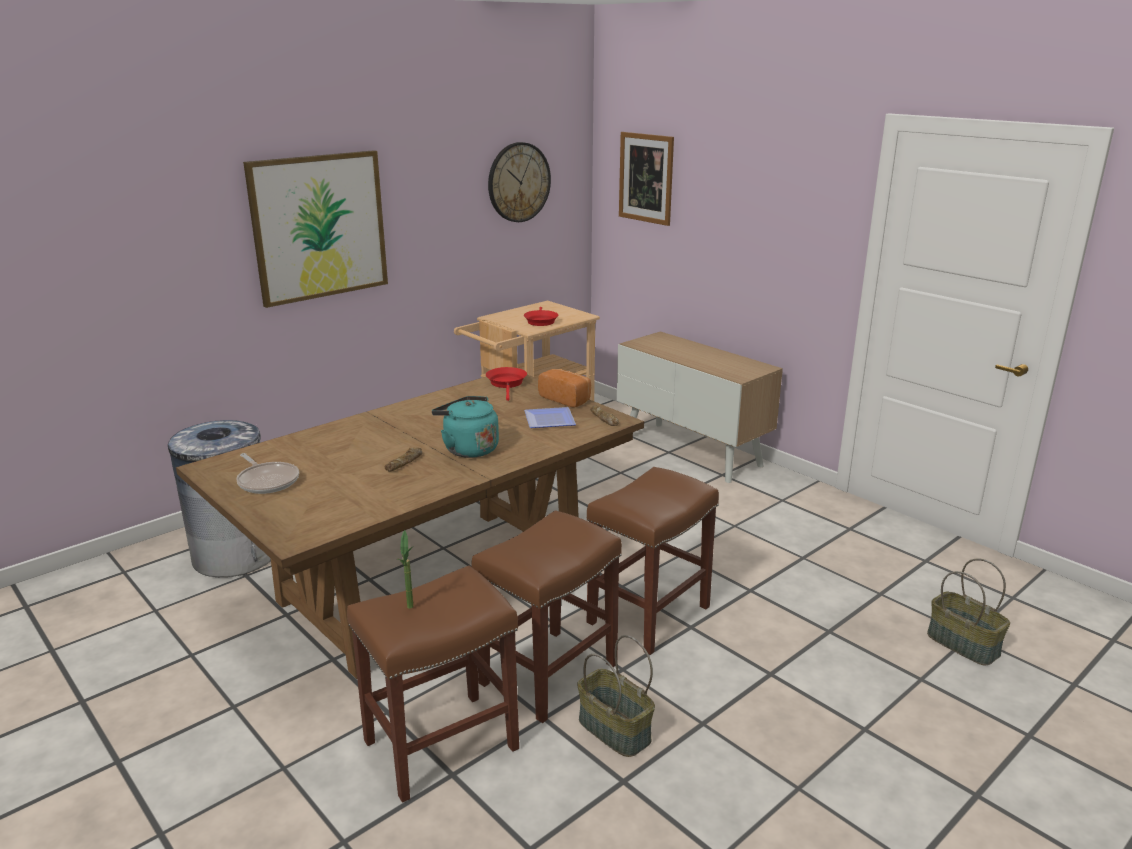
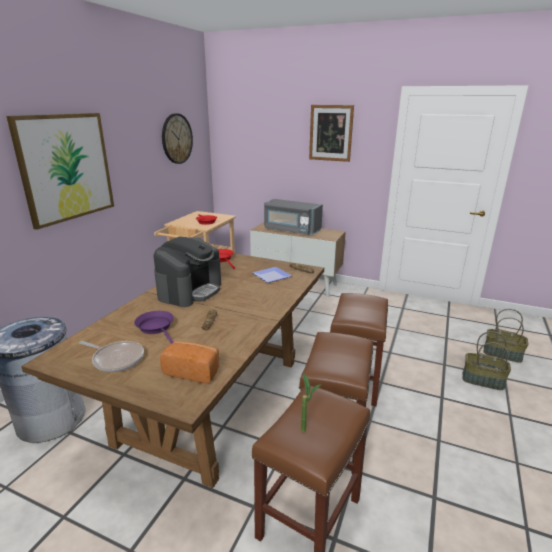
camera: 25 degrees left, 0 degrees up
(338, 457) = (157, 328): none -> purple frying pan
(420, 420) = (190, 290): none -> coffee machine
(468, 449) = (242, 303): turquoise kettle -> none
(566, 399) = (267, 262): bread -> bread (193, 371)
(613, 730) = (399, 463): basket -> basket (482, 381)
(646, 178) = (248, 134): picture -> picture (330, 133)
(686, 354) = (291, 230): none -> grey microwave

